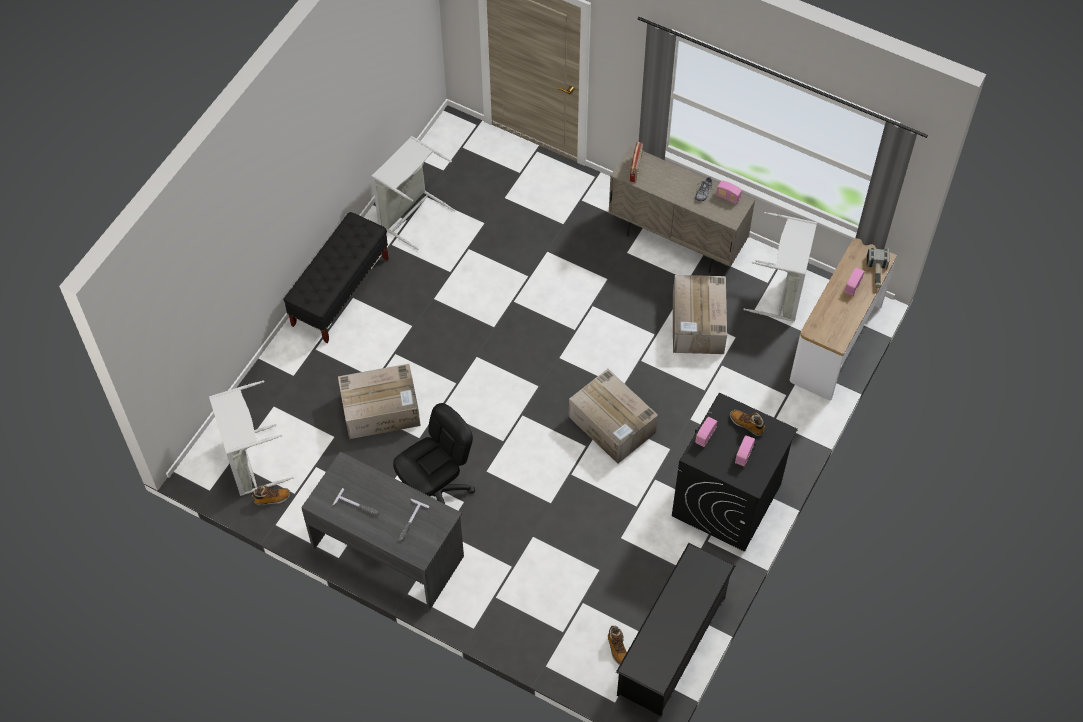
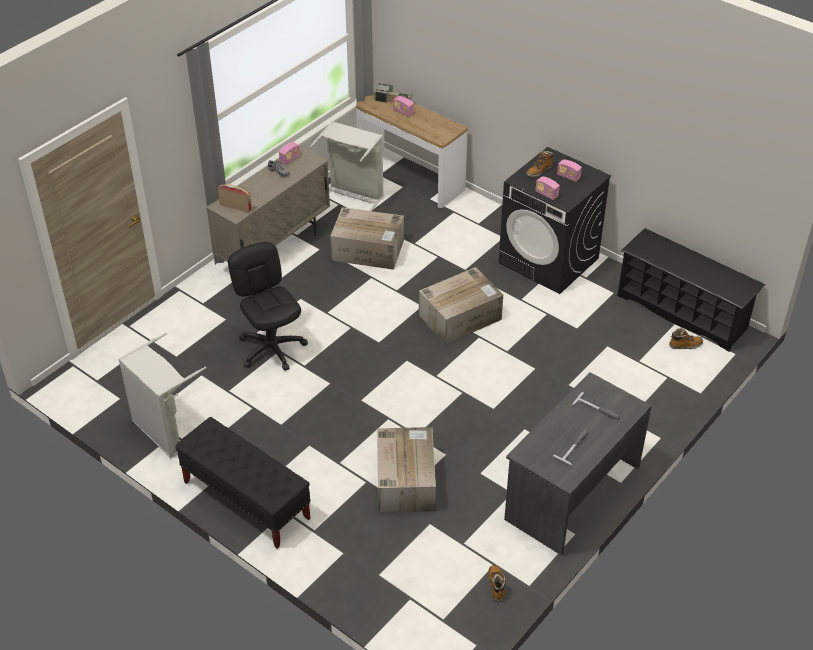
camera: 80 degrees left, 15 degrees down
(249, 462) = (447, 603): grey laundry basket -> none
(436, 493) = (512, 448): black office chair -> black office chair (272, 348)

